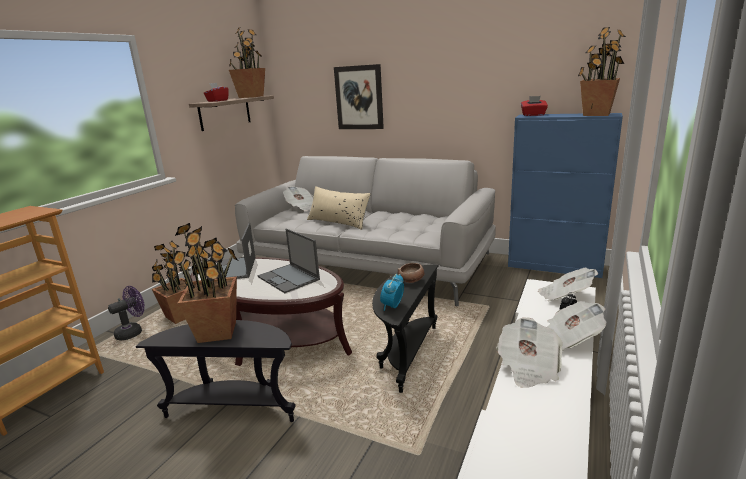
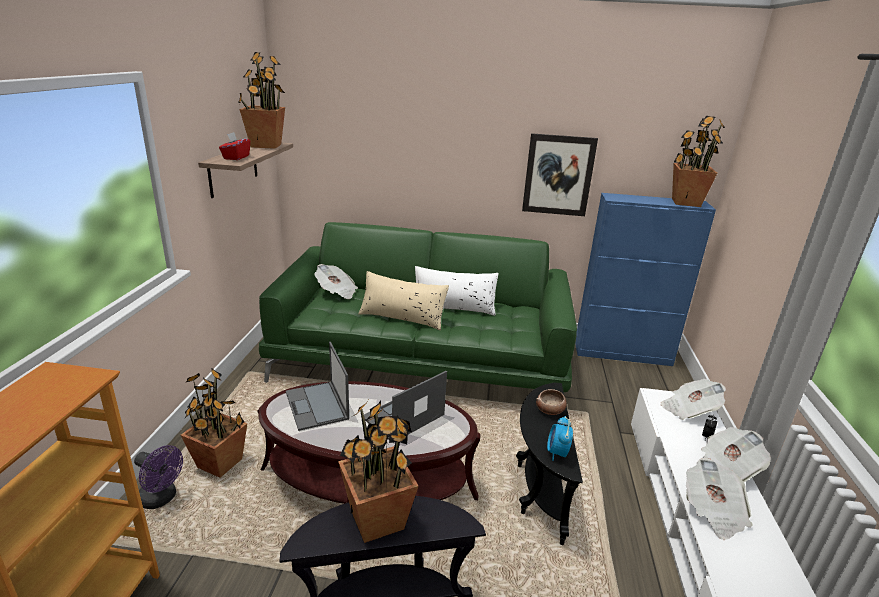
camera: 20 degrees left, 5 degrees up
(133, 332) = (162, 499): purple fan -> purple fan turned 90 degrees clockwise
(289, 278) = (402, 417): laptop -> laptop turned 105 degrees clockwise
(359, 97) = (405, 153): picture -> picture (558, 175)
(368, 263) = (422, 358): grey sofa -> green sofa
(385, 216) = (453, 307): none -> white pillow
(533, 115) = (620, 197): red tissue box -> none

